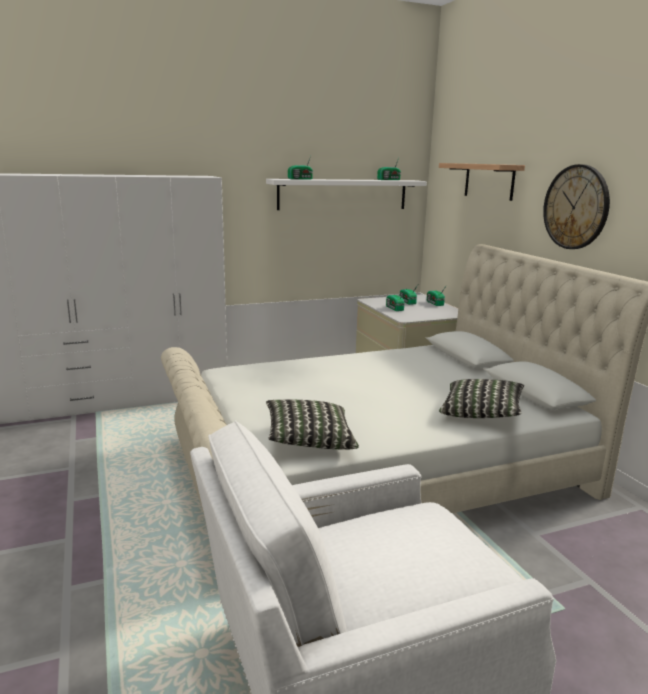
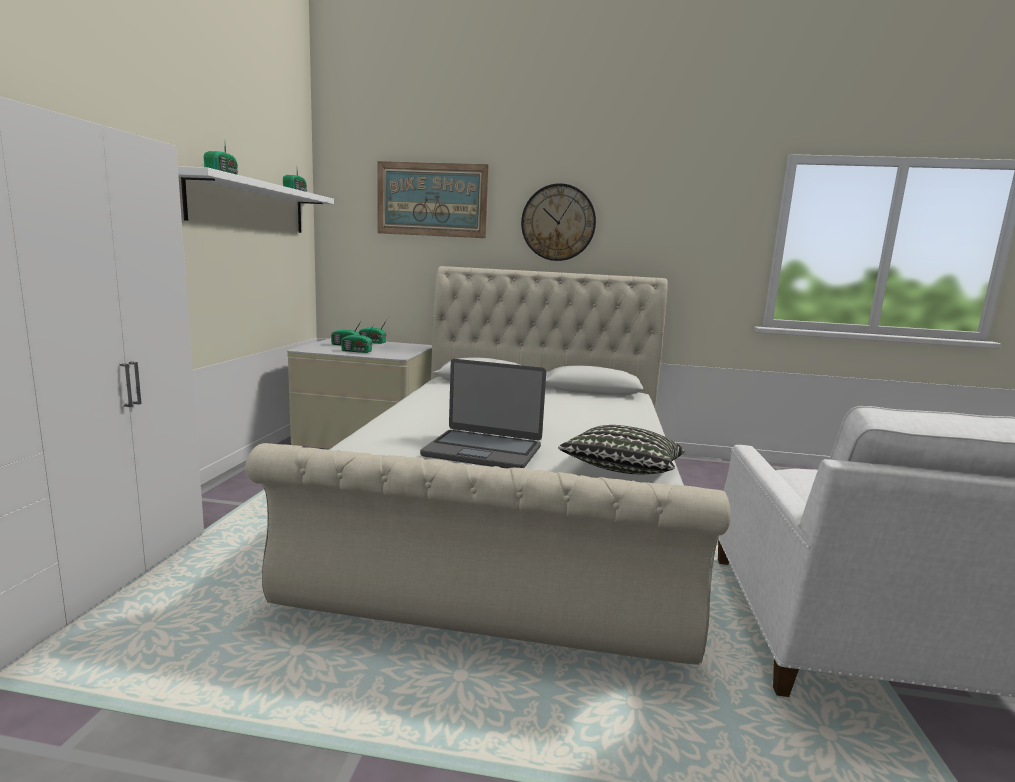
camera: 60 degrees left, 5 degrees down
(281, 393) = (483, 451): none -> laptop
(481, 413) = (615, 410): pillow -> none
(489, 181) = (432, 200): shelf -> picture

